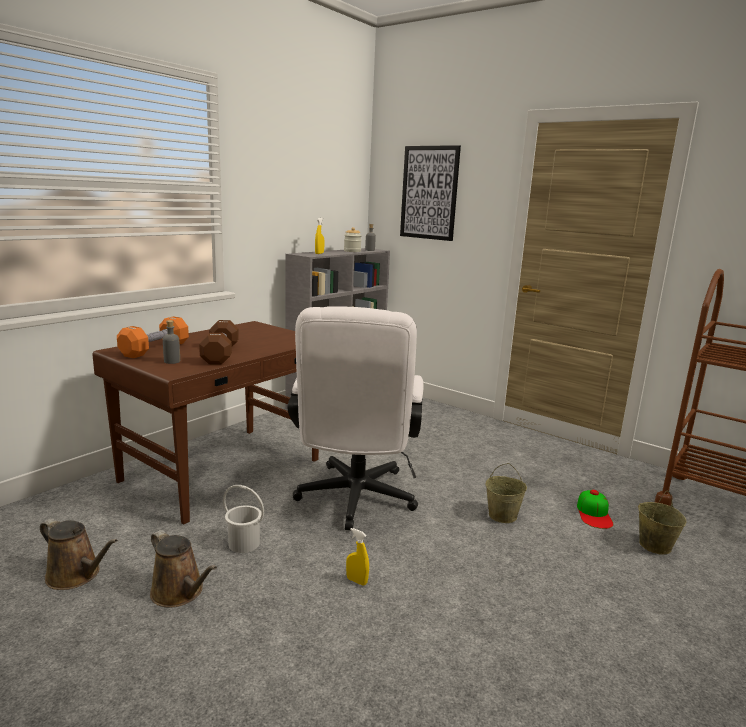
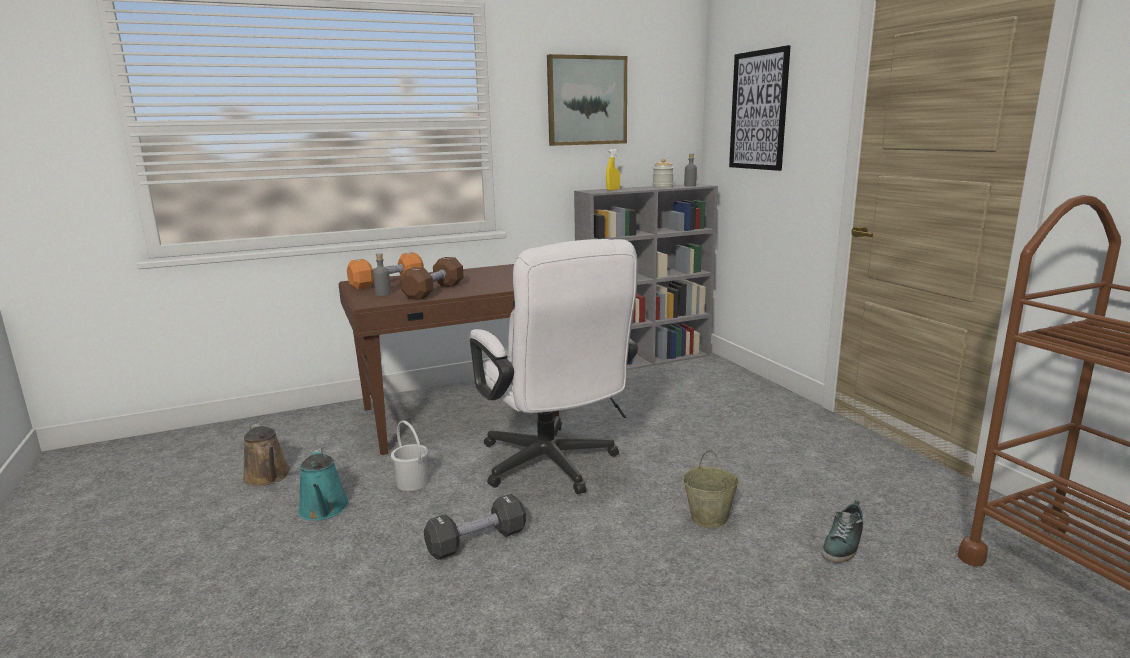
camera: 30 degrees right, 0 degrees up
(180, 592) = (324, 510): brown watering can -> turquoise watering can
(293, 174) = (586, 100): none -> picture
(354, 501) = (553, 467): white office chair -> white office chair turned 60 degrees counterclockwise
(356, 581) = (477, 541): yellow spray bottle -> black dumbbell
(594, 514) = (843, 544): cap -> shoe
(654, 545) = (895, 604): beige bucket -> none

